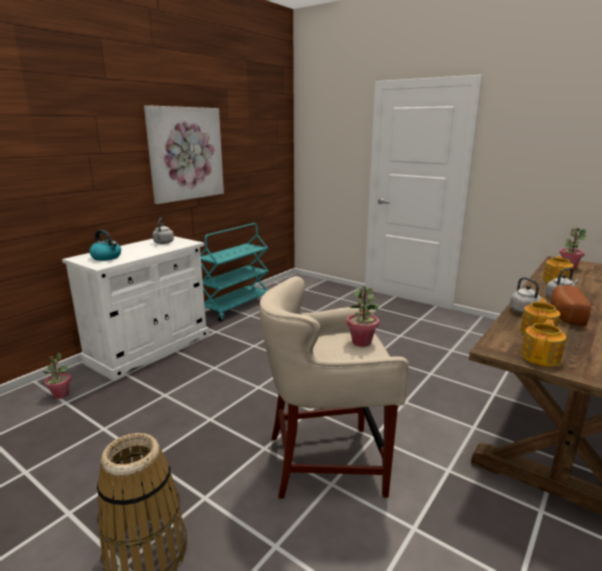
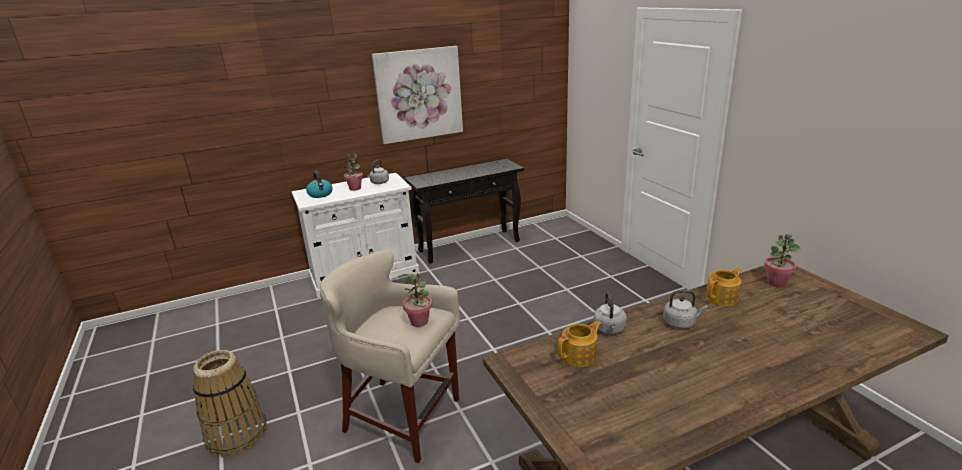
camera: 30 degrees right, 5 degrees up
(61, 395) = (277, 301): potted plant -> potted plant (355, 188)
(236, 306) = (470, 246): turquoise cart -> black console table
(541, 357) = (535, 382): teapot -> none
(564, 315) = (646, 344): bread -> none

